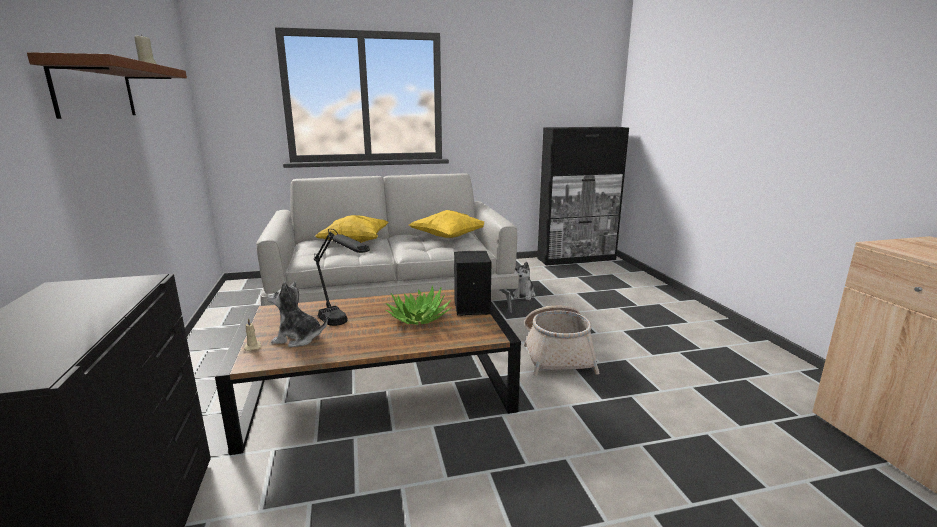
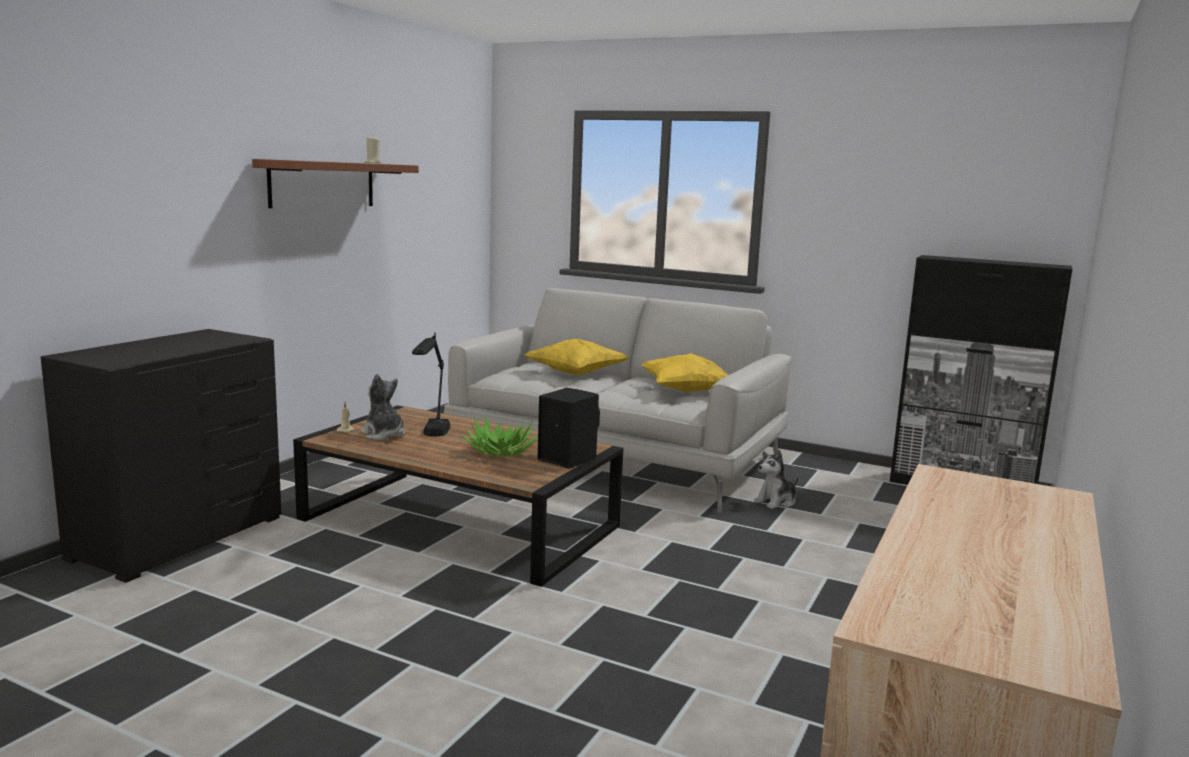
camera: 40 degrees right, 5 degrees down
(557, 353) = (686, 564): basket -> none

